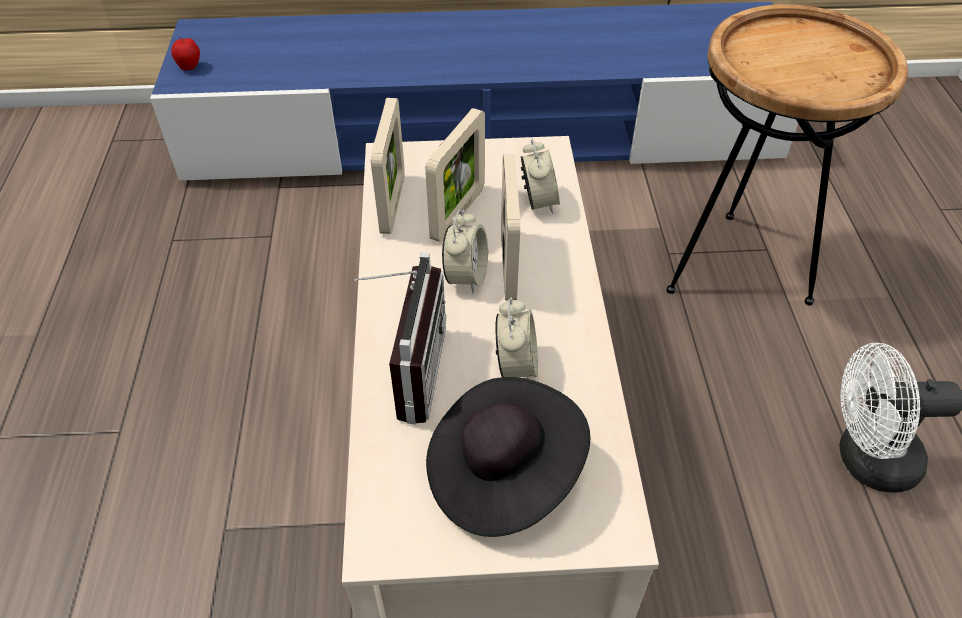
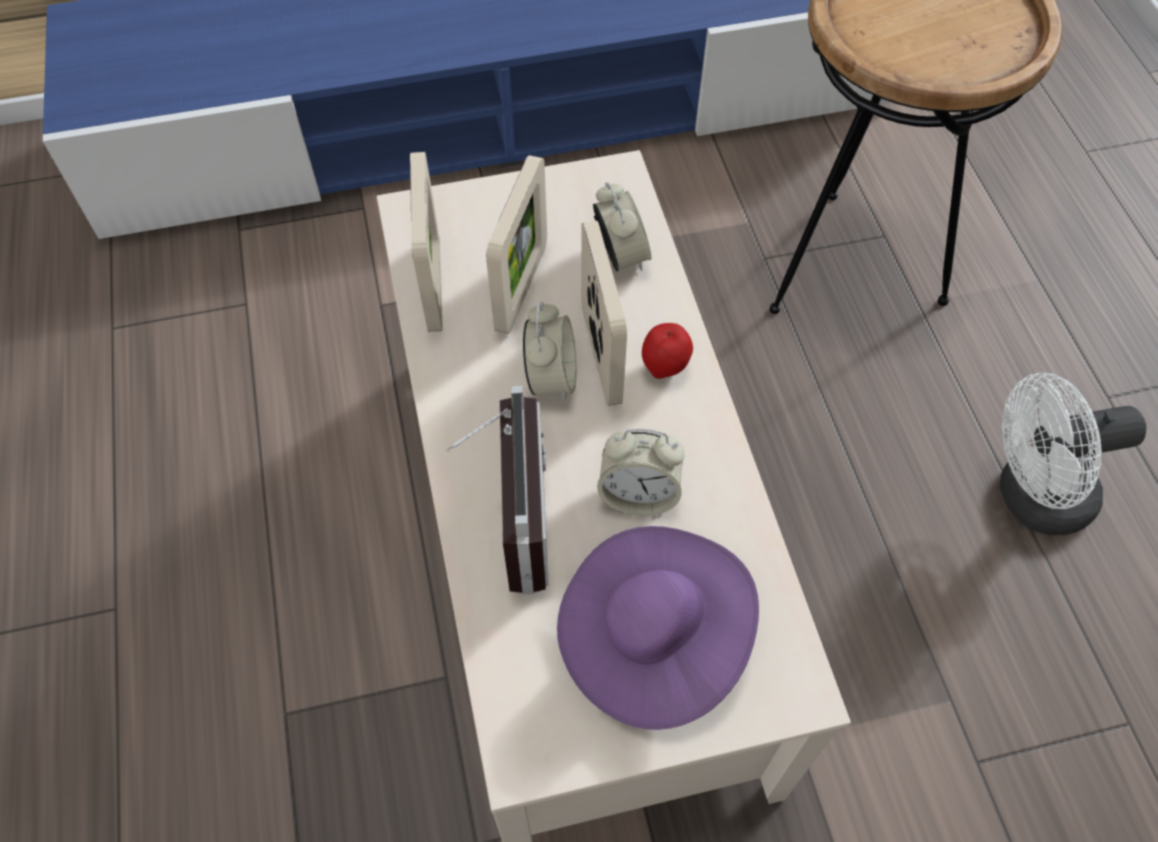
camera: 10 degrees left, 10 degrees up
(190, 68) = (87, 84): apple -> apple (665, 368)
(502, 473) = (650, 640): black hat -> purple hat
(516, 366) = (638, 494): alarm clock -> alarm clock turned 105 degrees clockwise

